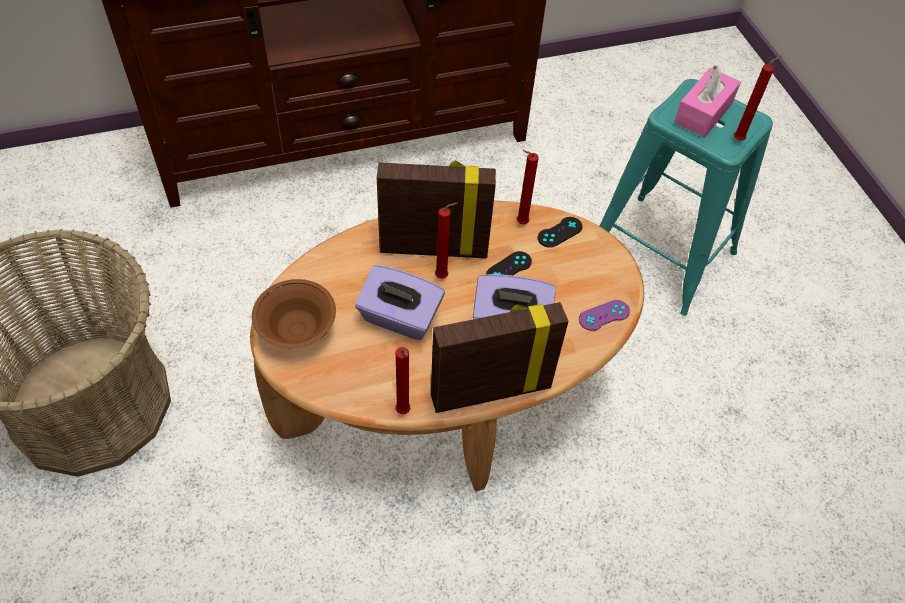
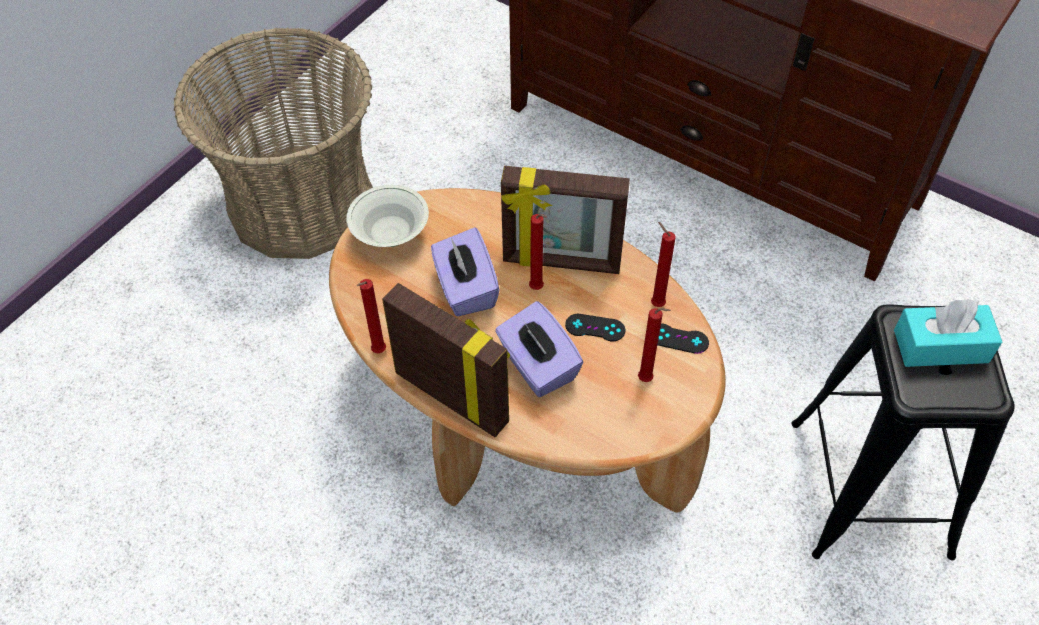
camera: 55 degrees right, 0 degrees up
(297, 330) = (391, 235): brown bowl -> white bowl
(434, 247) = (561, 262): picture frame -> picture frame turned 135 degrees clockwise
(604, 315) = (616, 431): purple game controller -> none
(660, 253) = (869, 486): turquoise stool -> black stool
(703, 113) = (941, 346): pink tissue box -> turquoise tissue box
(740, 139) = (941, 399): red candle -> red candle (647, 380)

